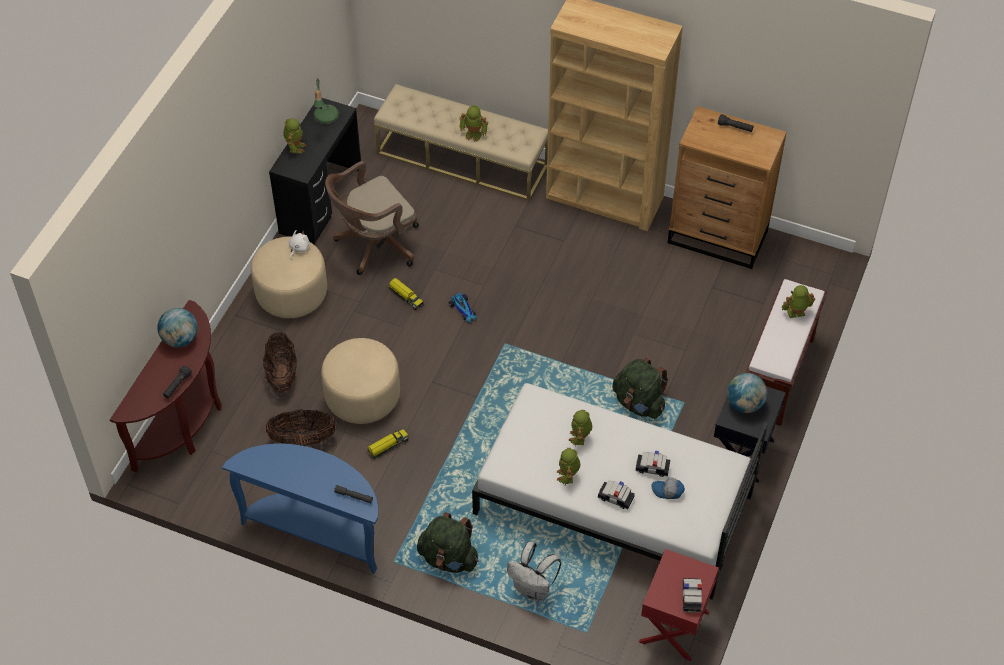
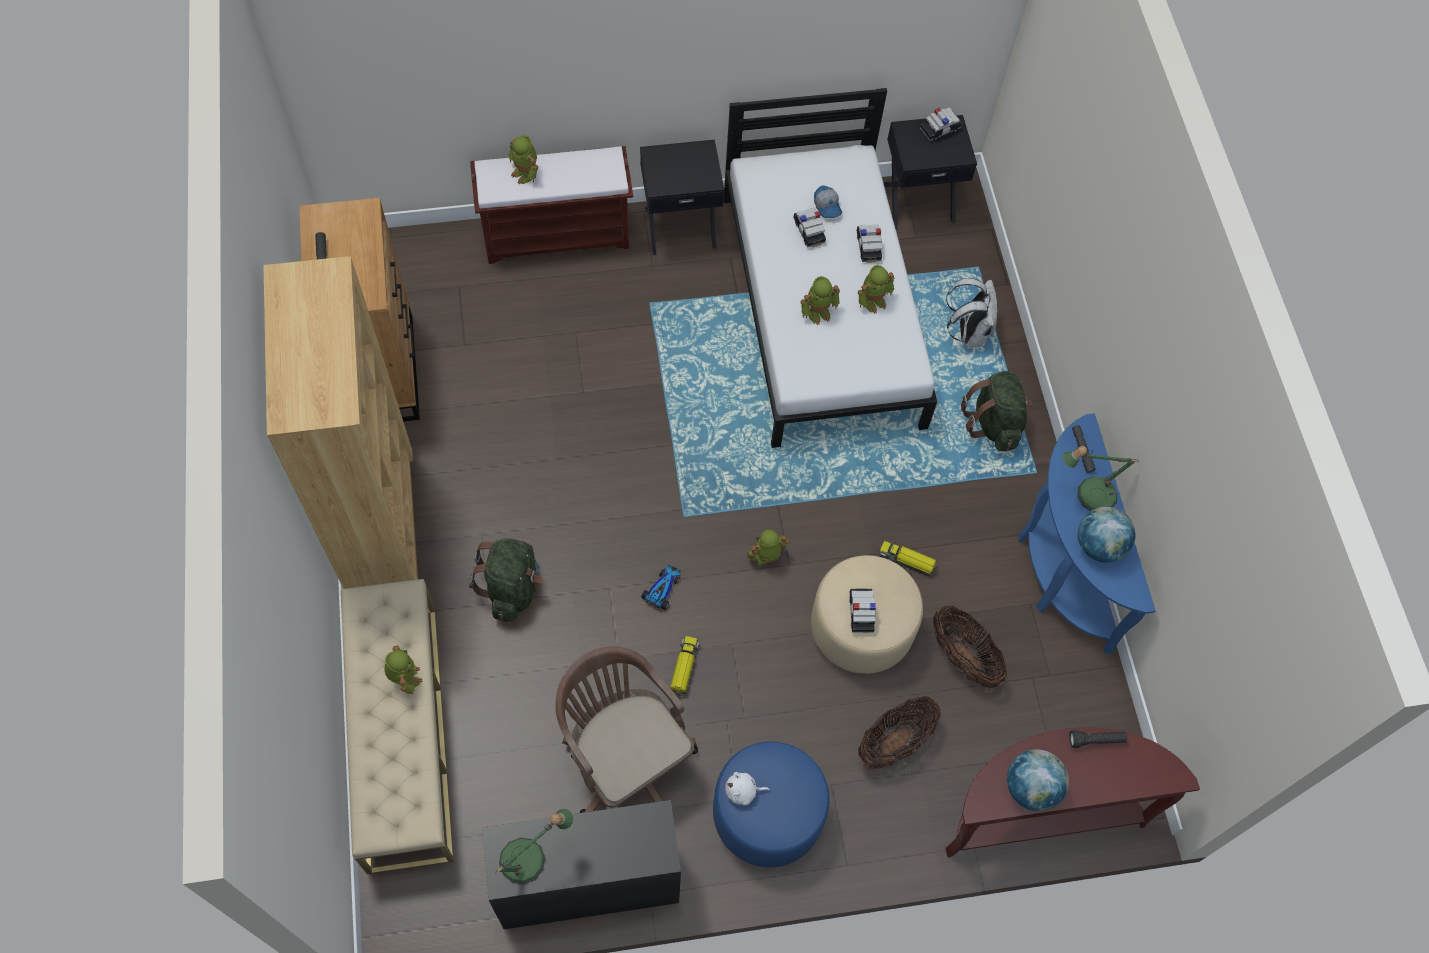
camera: 125 degrees left, 10 degrees up
(291, 293) = (767, 814): beige ottoman -> blue ottoman
(295, 147) = (611, 865): toy robot -> toy robot (766, 558)
(321, 480) = (1089, 494): none -> table lamp
(355, 355) = (861, 612): none -> toy car
(374, 245) = (624, 759): brown office chair -> brown office chair turned 150 degrees counterclockwise
(639, 403) = (678, 343): green backpack -> green backpack (512, 588)
(675, 627) = (918, 201): red nightstand -> black nightstand
(744, 404) = (681, 174): globe -> globe (1099, 546)

